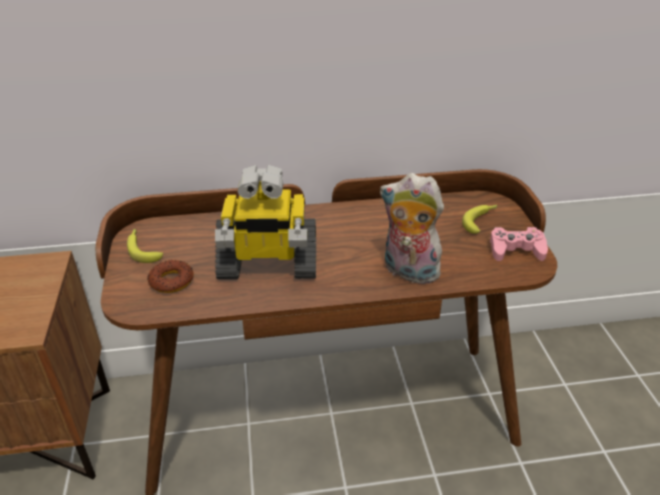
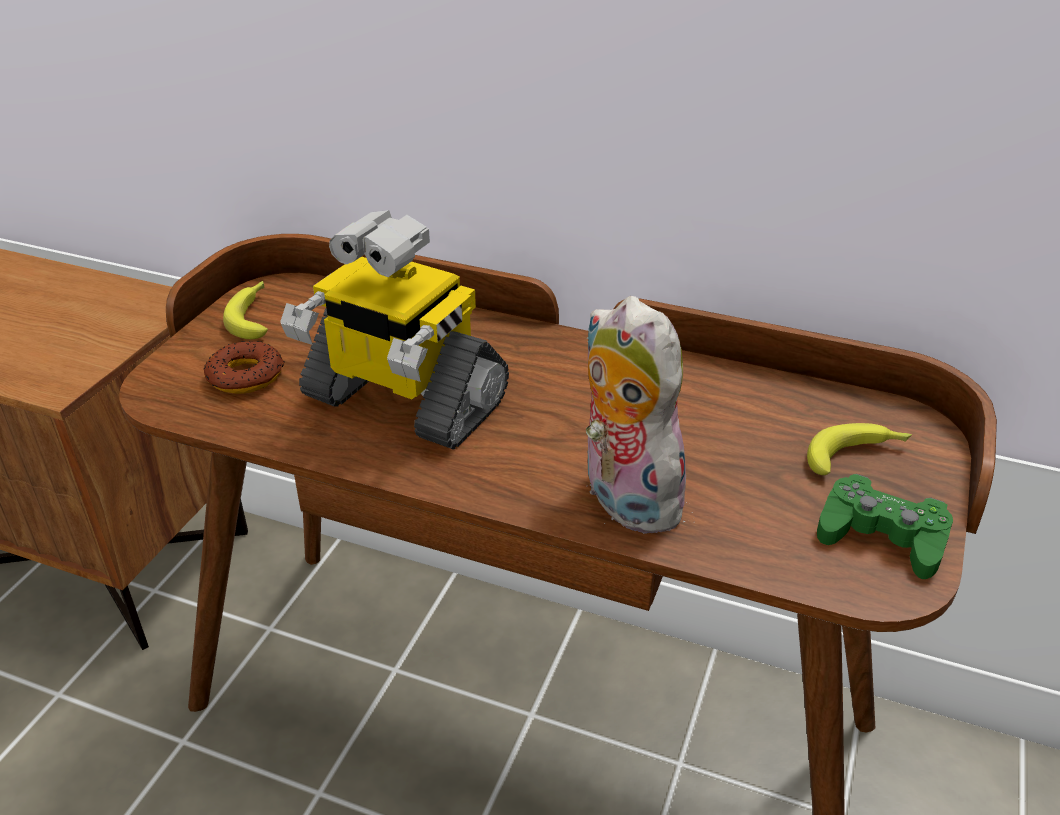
camera: 30 degrees right, 0 degrees up
(516, 250) = (881, 536): pink game controller -> green game controller

